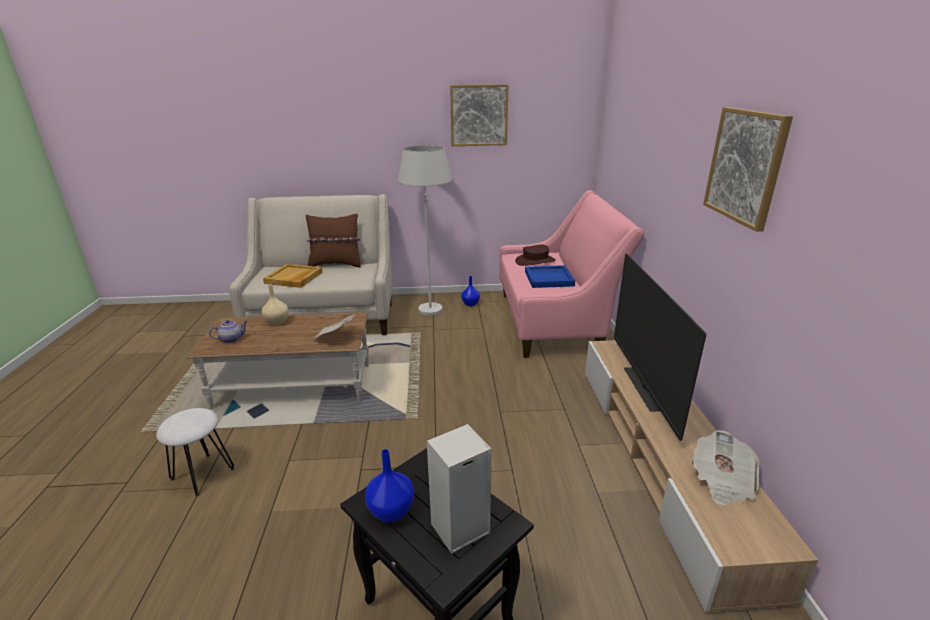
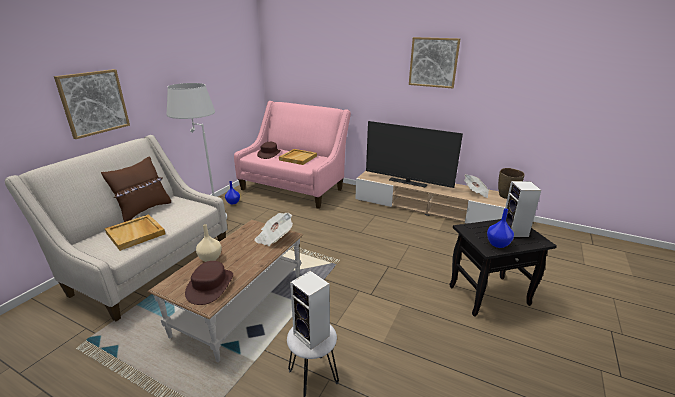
camera: 60 degrees left, 0 degrees up
(183, 423) = (313, 335): none -> speaker
(232, 339) = (210, 286): teapot -> brown hat
(479, 115) = (200, 56): picture -> picture (94, 103)
(549, 278) = (298, 158): blue tray -> beige tray
(774, 537) = (506, 196): none -> brown vase

